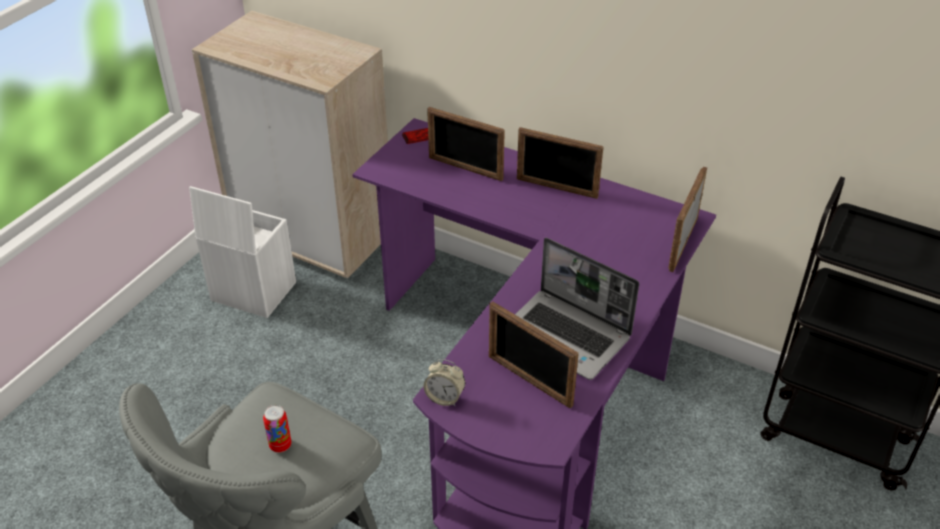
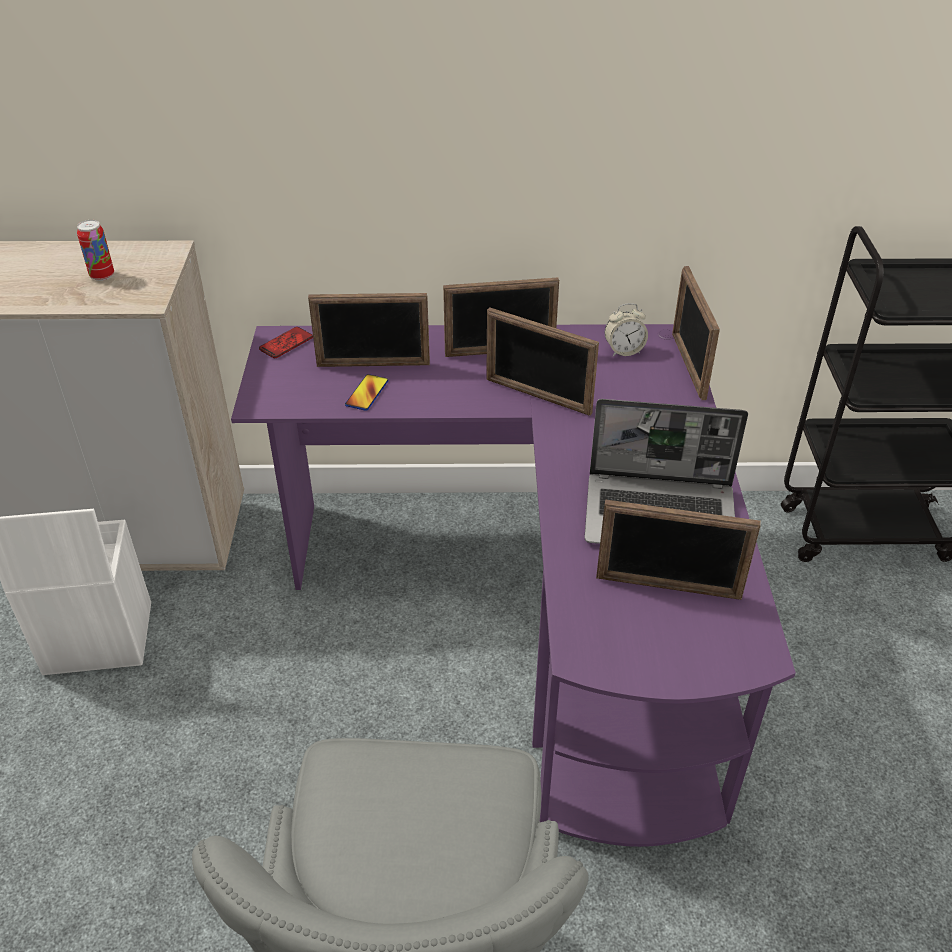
camera: 30 degrees left, 0 degrees up
(280, 445) = (420, 825): can -> can (102, 276)
(444, 397) = (590, 654): alarm clock -> alarm clock (624, 351)
(446, 186) = (367, 393): none -> phone
(555, 227) = (537, 396): none -> picture frame

